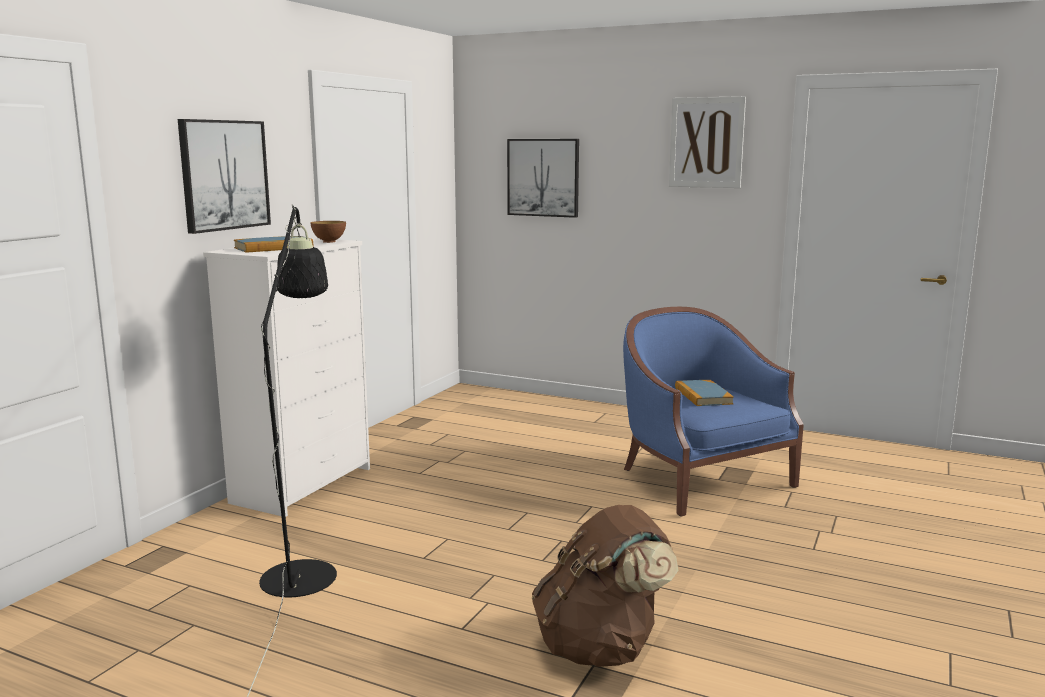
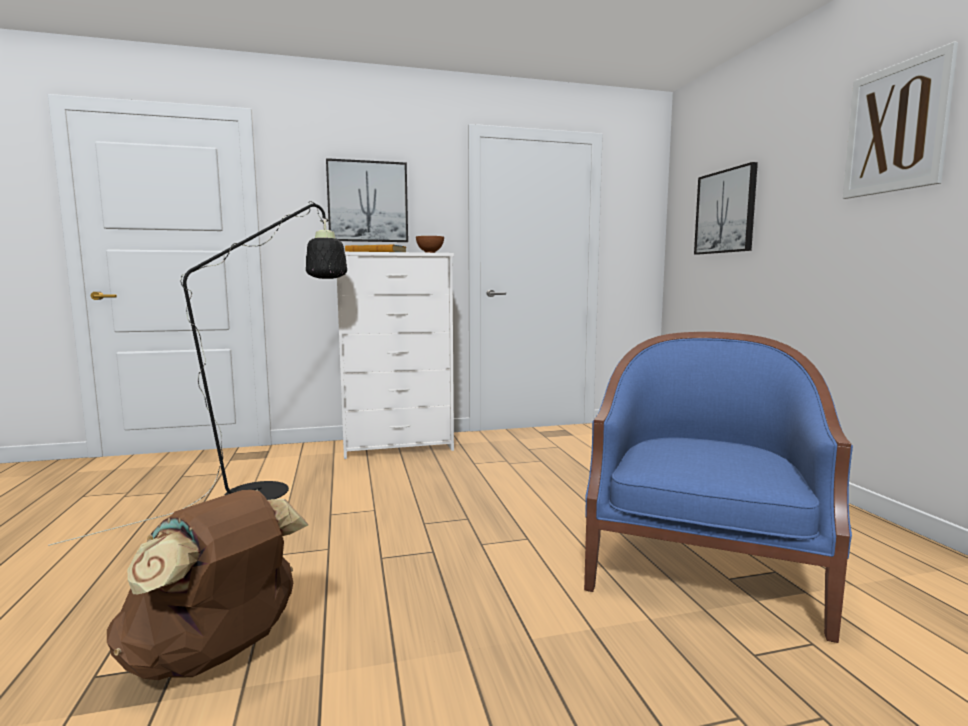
camera: 50 degrees right, 5 degrees down
(703, 396) = (713, 451): book -> none

